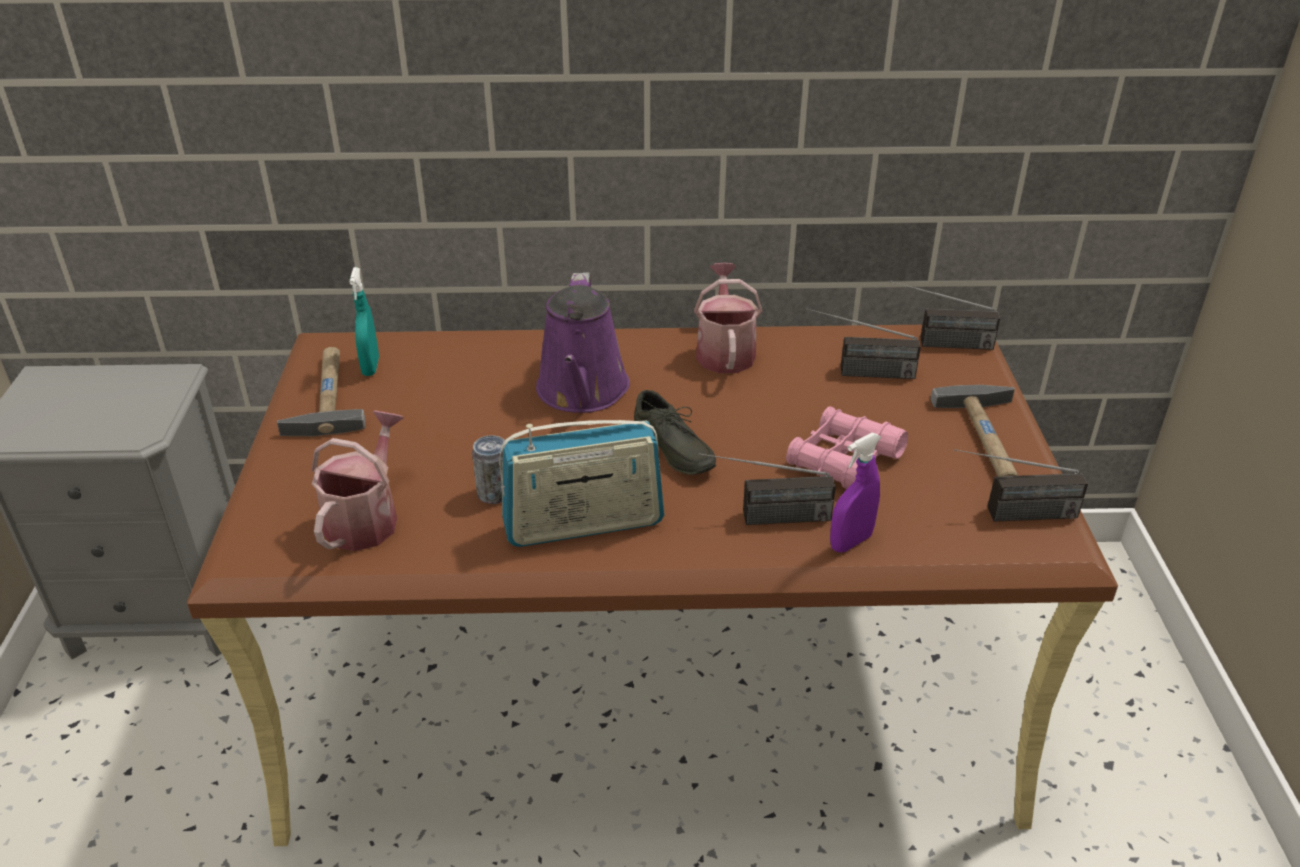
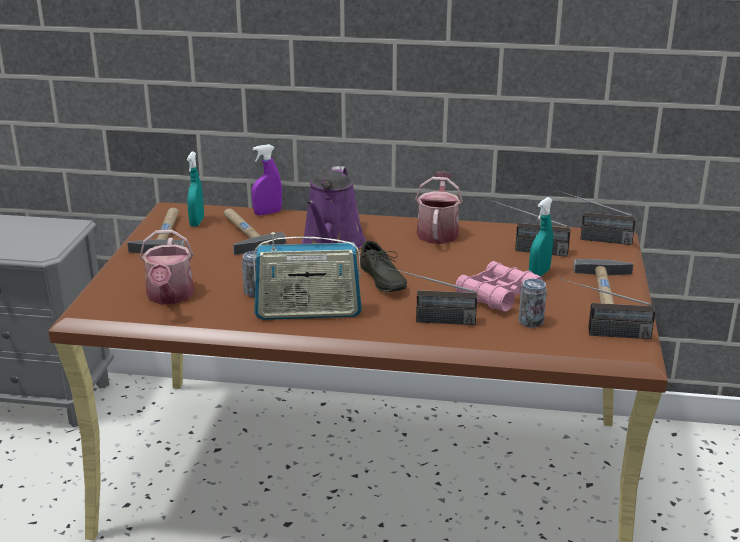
camera: 10 degrees right, 10 degrees down
(366, 518) = (169, 297): watering can -> watering can turned 150 degrees clockwise
(446, 382) = (243, 233): none -> hammer
(850, 542) = (484, 337): purple spray bottle -> purple spray bottle (267, 213)
(888, 415) = (539, 274): none -> turquoise spray bottle
(906, 506) = (531, 322): none -> can

